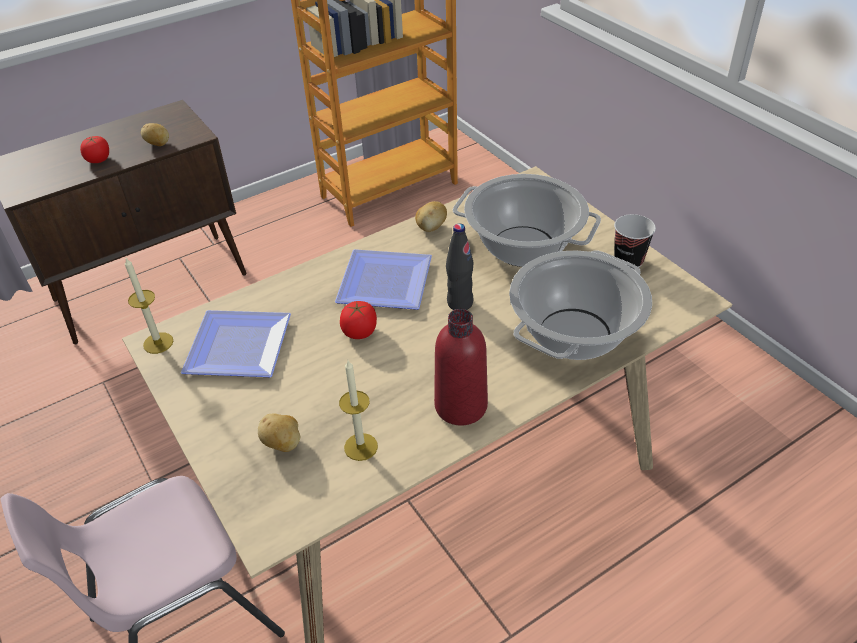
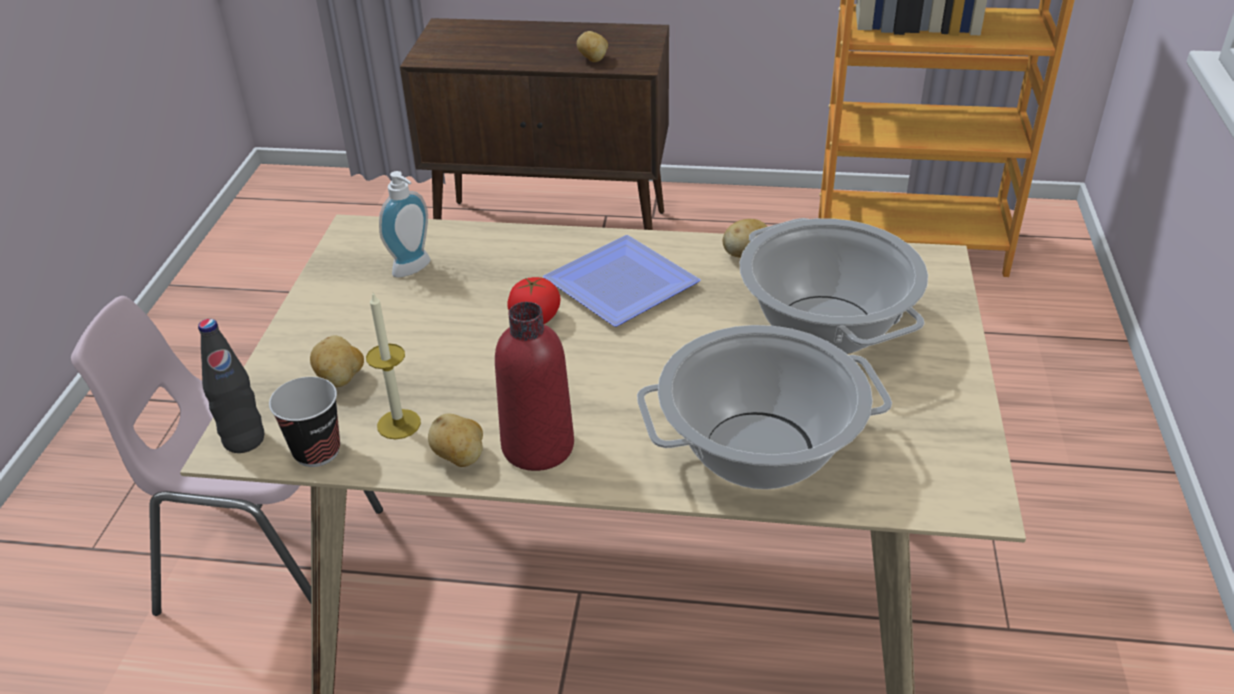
camera: 40 degrees right, 5 degrees down
(98, 159) = (524, 53): tomato -> none
(158, 343) = (356, 233): candle -> none
(236, 344) = (414, 270): plate -> soap dispenser
(425, 441) = (460, 458): none -> potato
(460, 303) = (672, 346): black bottle -> black bottle (244, 440)
(628, 261) = (942, 410): cup -> cup (317, 451)

